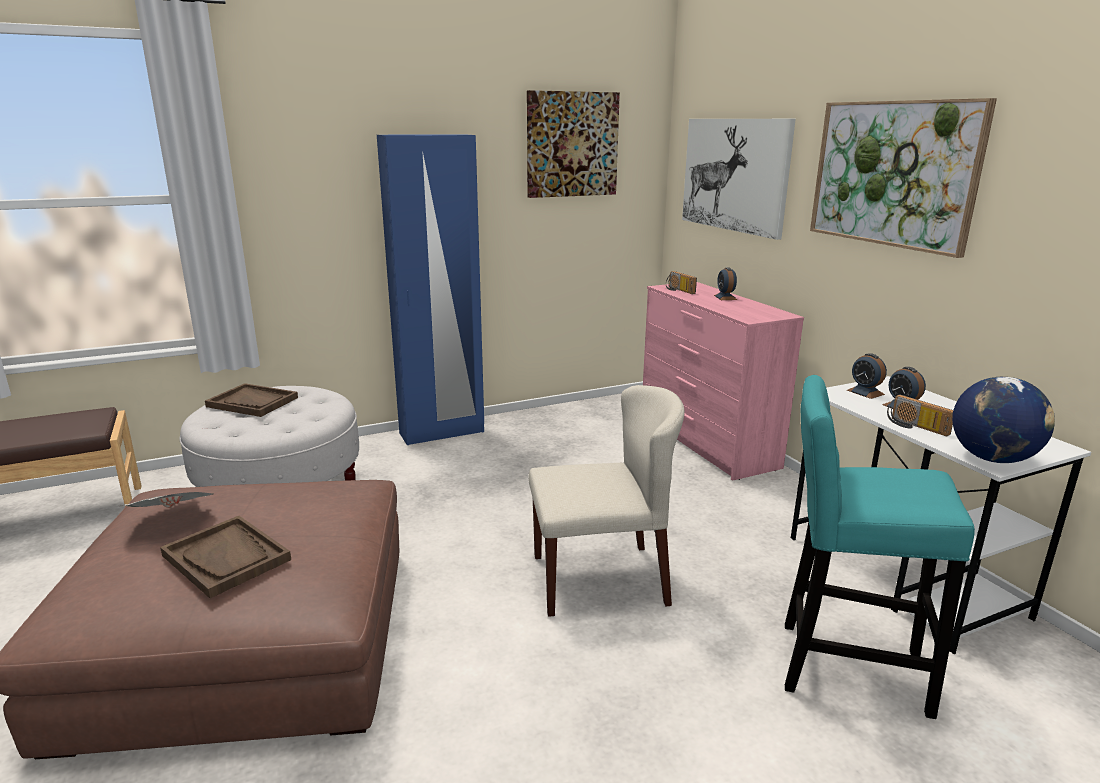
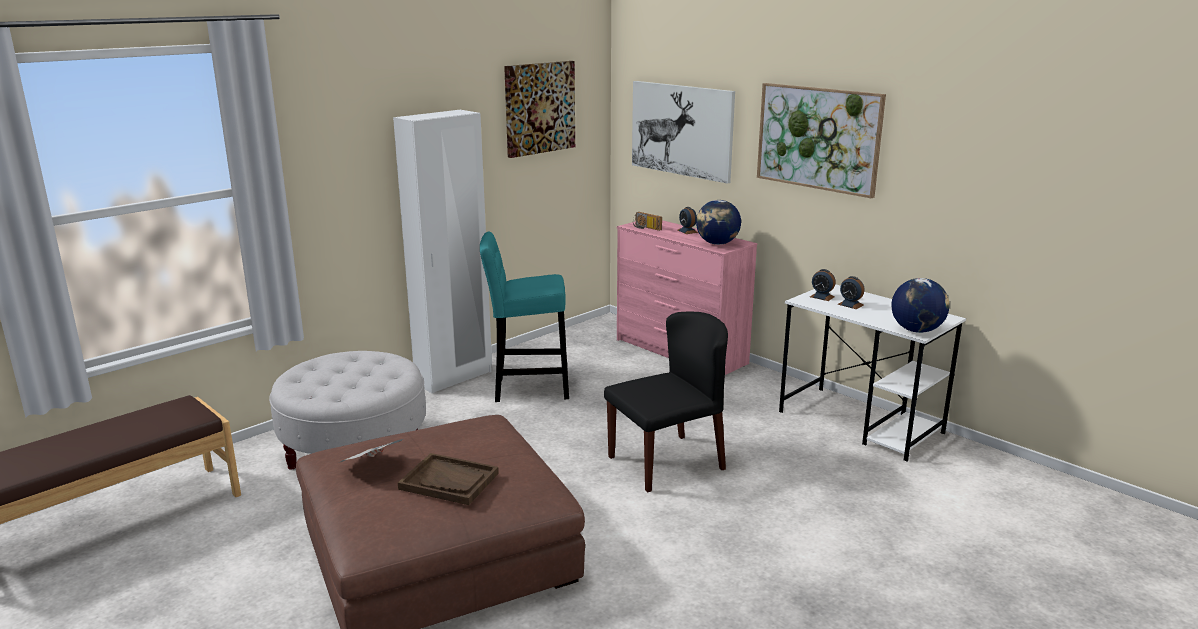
camera: 20 degrees left, 0 degrees up
(253, 402) = (323, 371): brown tray -> none
(442, 433) = (454, 378): blue wardrobe -> white wardrobe
(600, 579) = (666, 462): beige chair -> black chair
(750, 313) = (717, 243): none -> globe
(843, 666) = (848, 481): turquoise stool -> turquoise stool (527, 389)
(915, 427) = (865, 317): radio -> none

